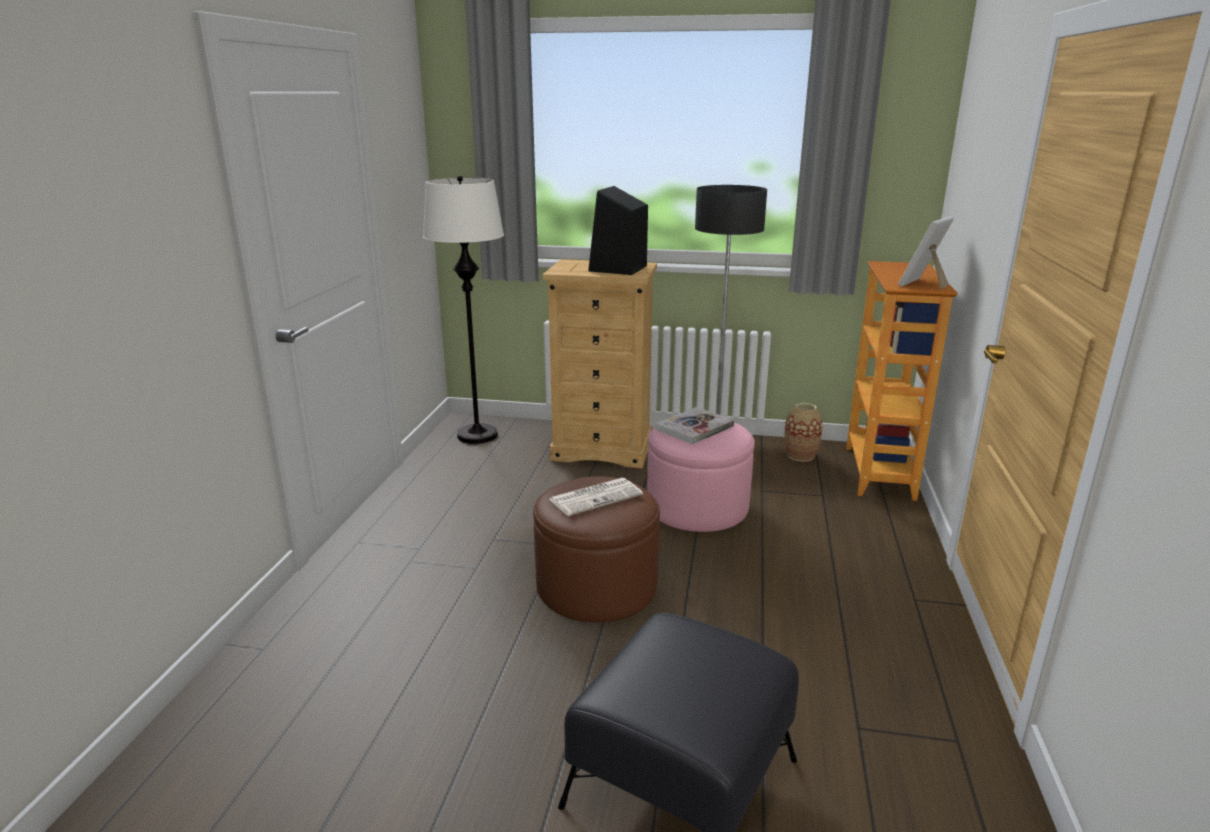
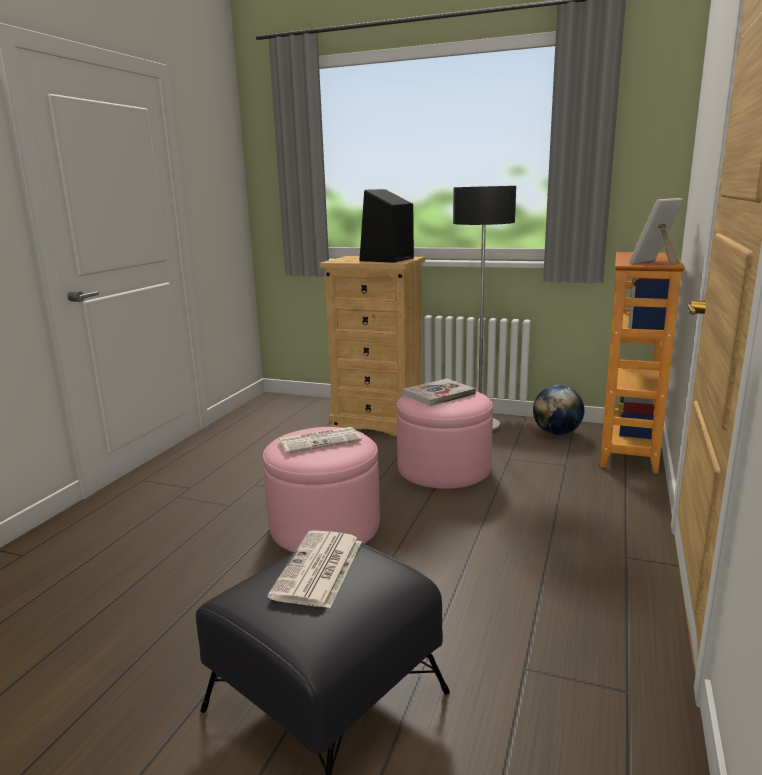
camera: 10 degrees right, 5 degrees down
(477, 435) = (278, 408): white floor lamp -> none
(597, 586) = (325, 525): brown ottoman -> pink ottoman
(679, 658) = (318, 570): none -> newspaper
(800, 455) = (556, 433): vase -> globe

